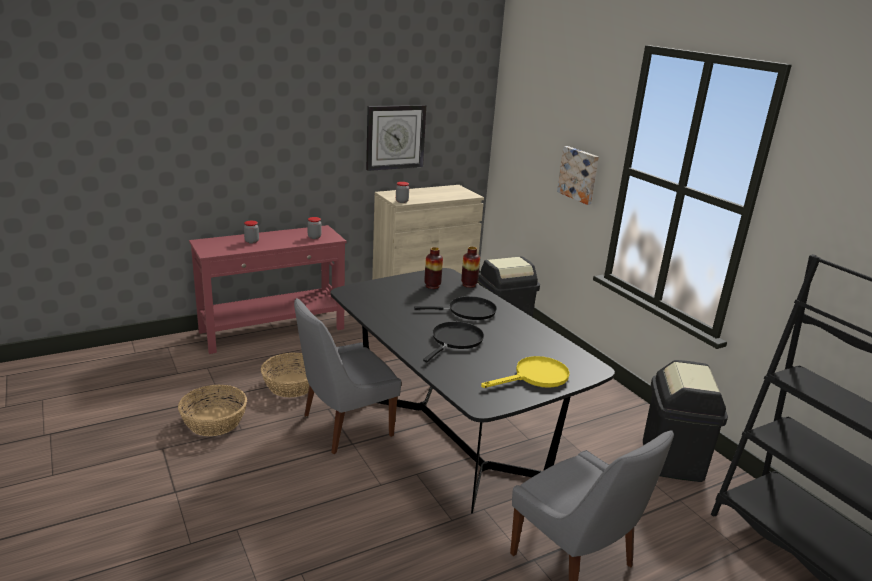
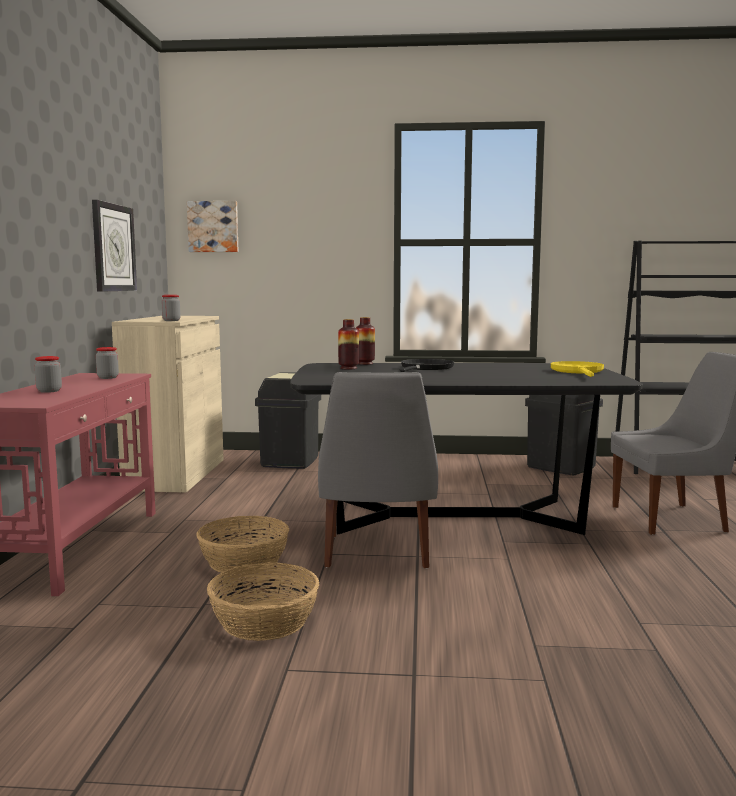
camera: 55 degrees left, 15 degrees down
(455, 340) = (484, 375): black frying pan -> none
(579, 174) = (332, 264): picture -> picture (213, 227)

